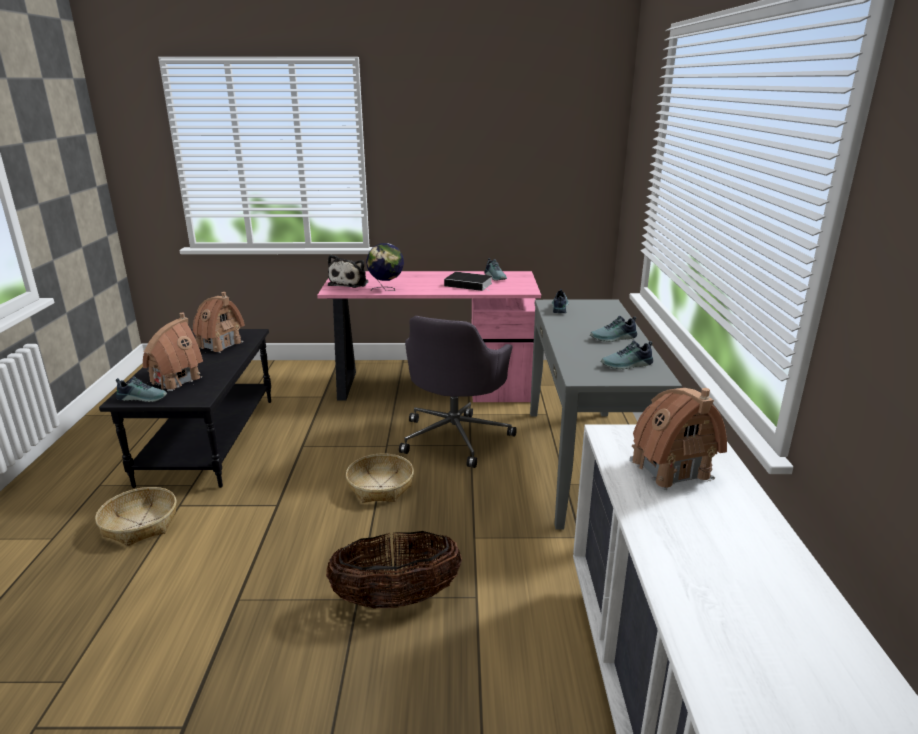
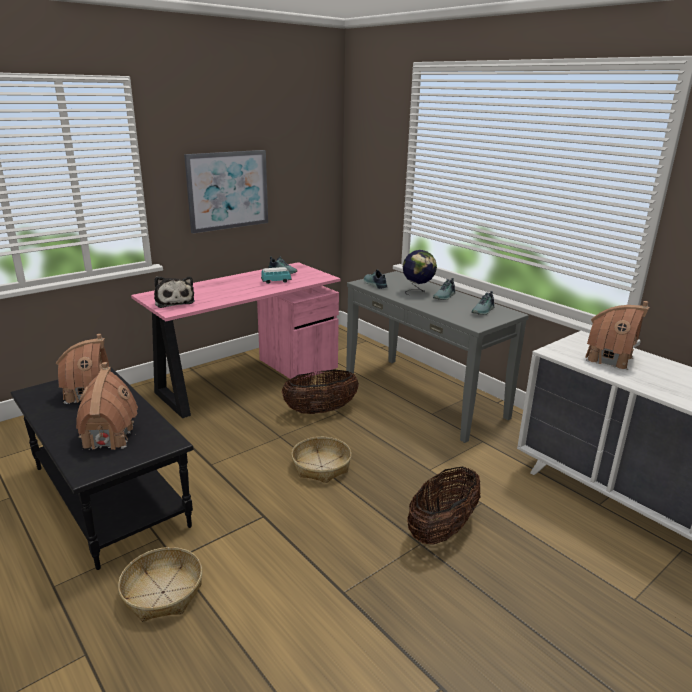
camera: 40 degrees left, 0 degrees up
(143, 397) = (108, 463): shoe -> none
(386, 290) = (219, 300): globe -> globe (417, 292)
(455, 436) = (320, 410): grey office chair -> basket
(460, 179) = (228, 190): none -> picture
(470, 284) = (276, 281): book -> toy car

